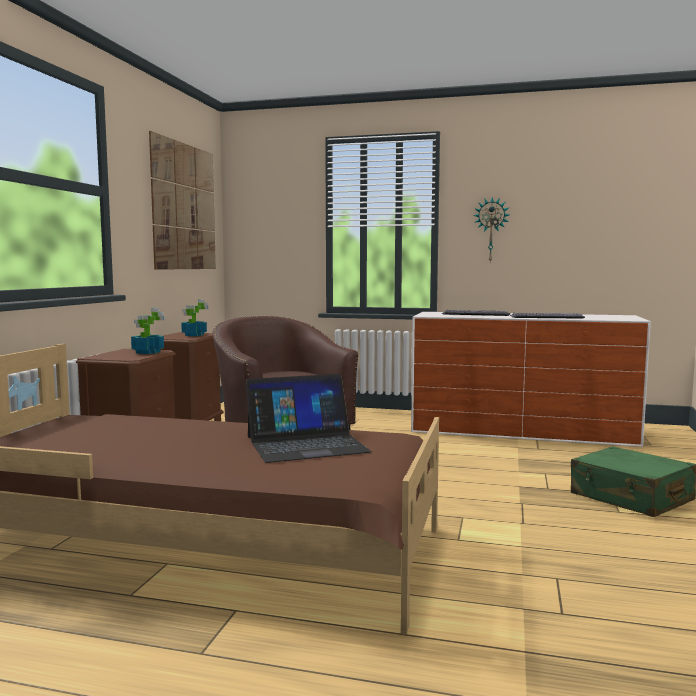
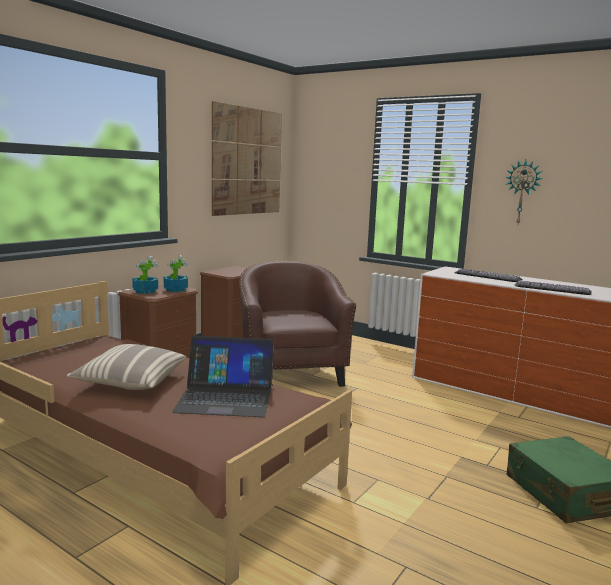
camera: 20 degrees right, 5 degrees up
(173, 446) = (130, 382): none -> pillow
(194, 335) = (240, 271): potted plant -> potted plant (145, 291)

